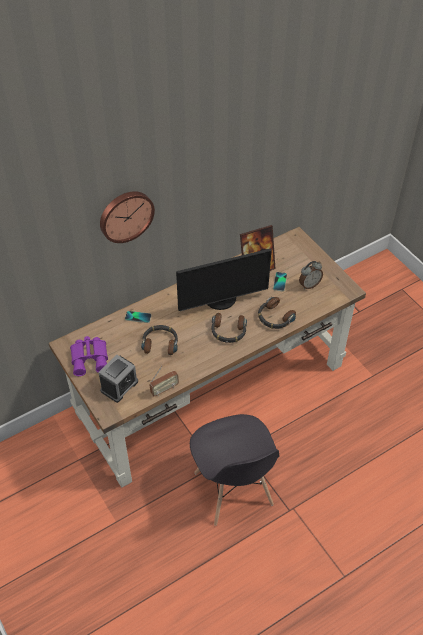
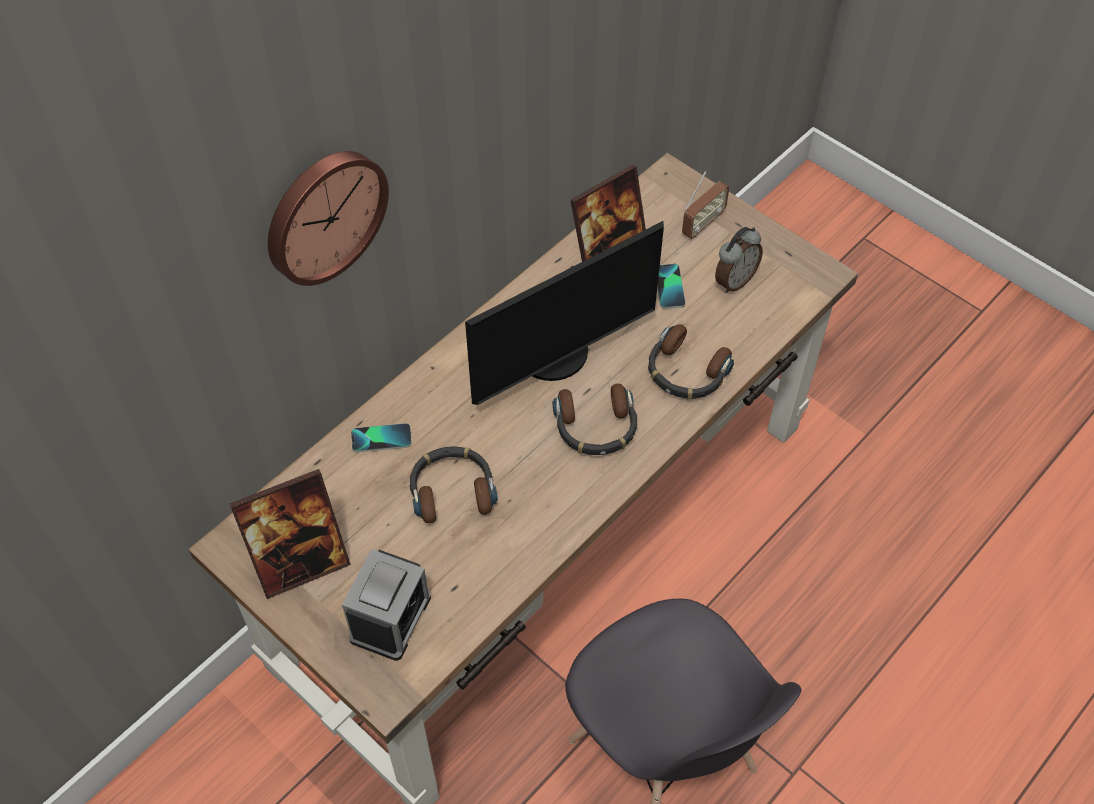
camera: 15 degrees left, 5 degrees up
(90, 358) = (301, 564): purple binoculars -> picture frame
(164, 389) = (497, 601): radio -> radio (702, 224)

